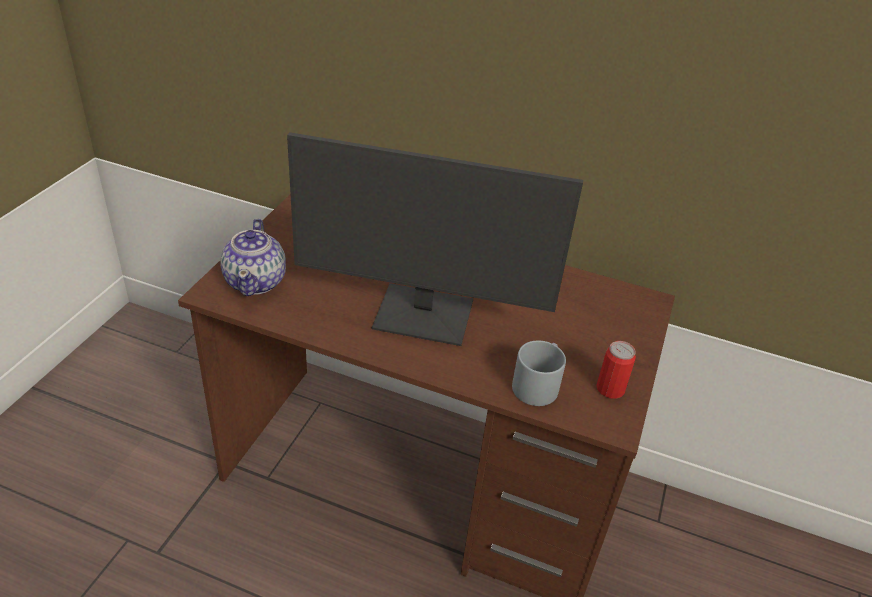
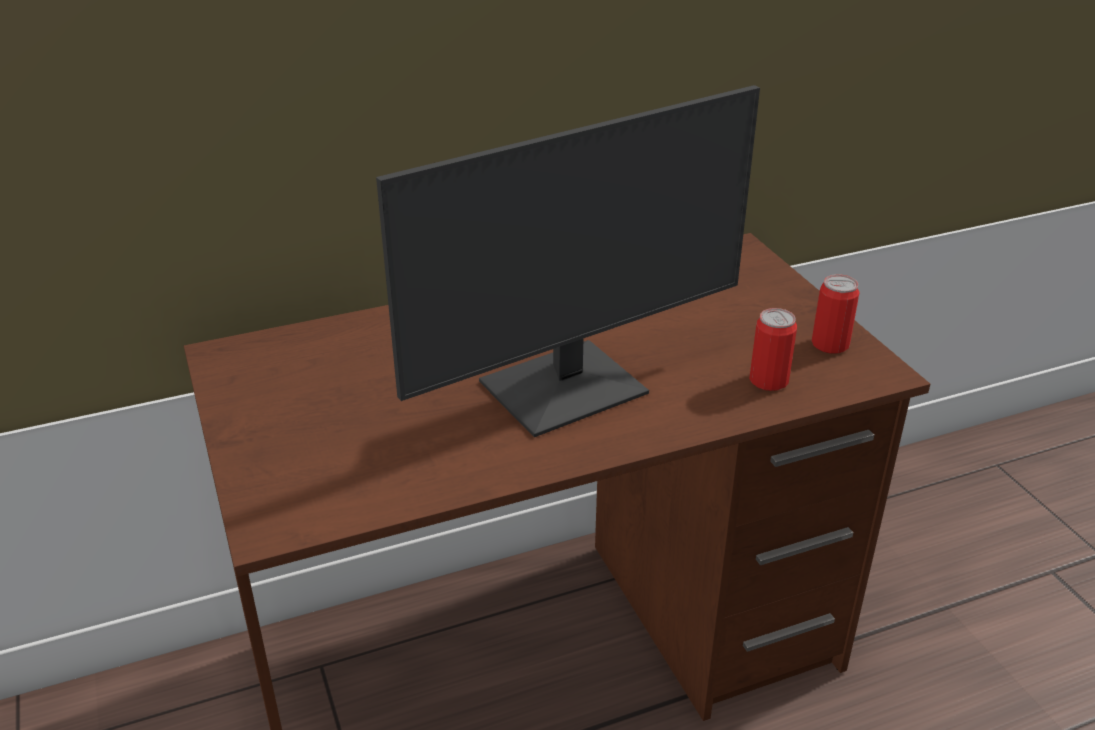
camera: 40 degrees left, 5 degrees down
(256, 281) = (309, 476): teapot -> none
(537, 383) = (768, 380): grey mug -> can

